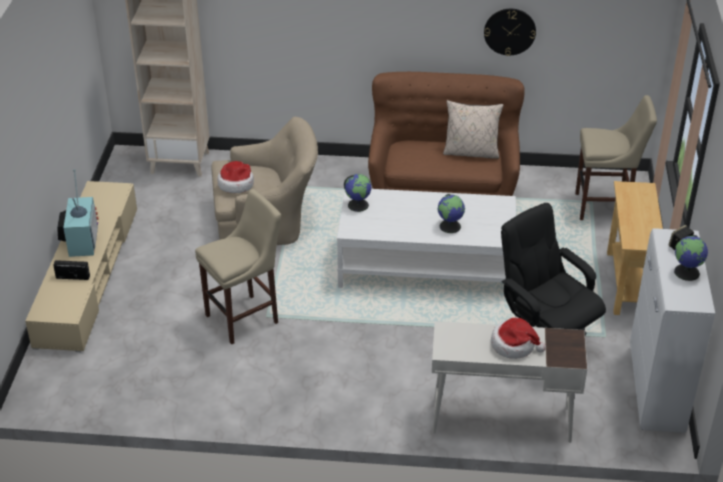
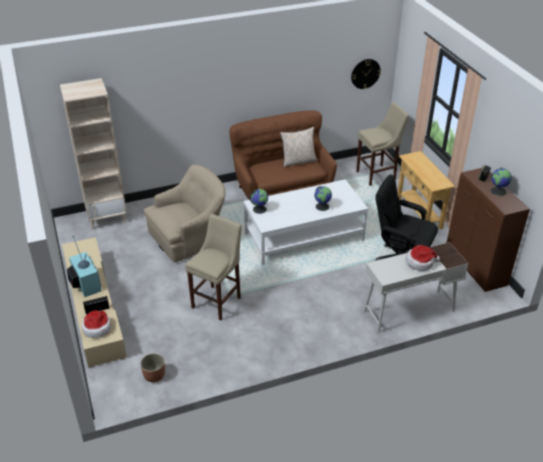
camera: 25 degrees left, 0 degrees up
(101, 385) = (154, 375): none -> planter
(236, 184) = (171, 218): hat -> hat (97, 328)
(509, 31) = (305, 81): wall clock -> wall clock (365, 73)
(656, 390) = (476, 267): white cabinet -> brown cabinet

